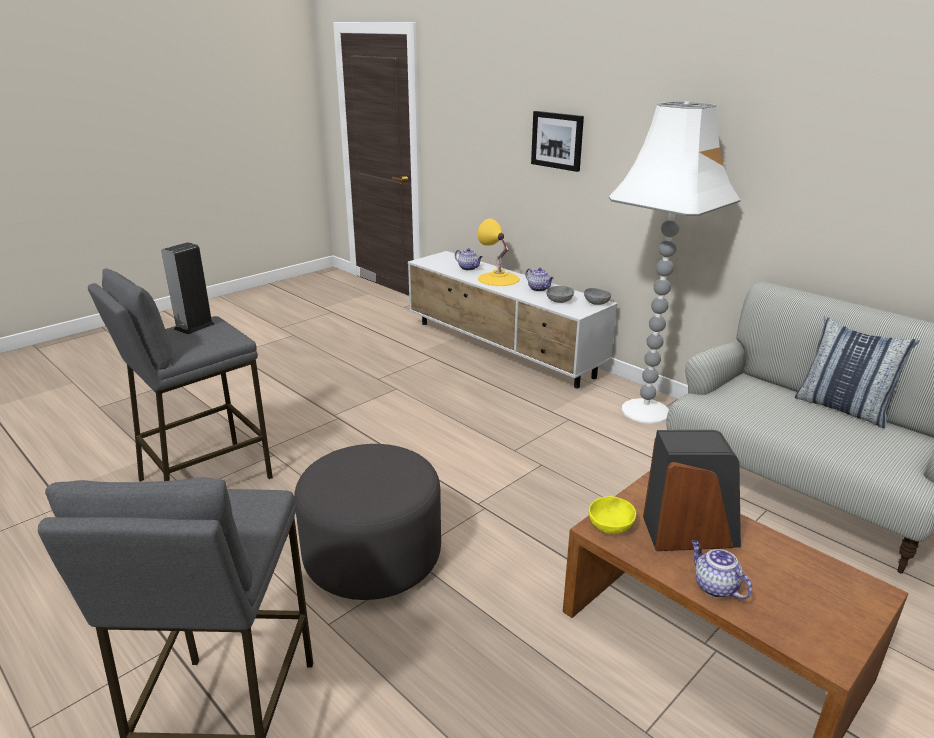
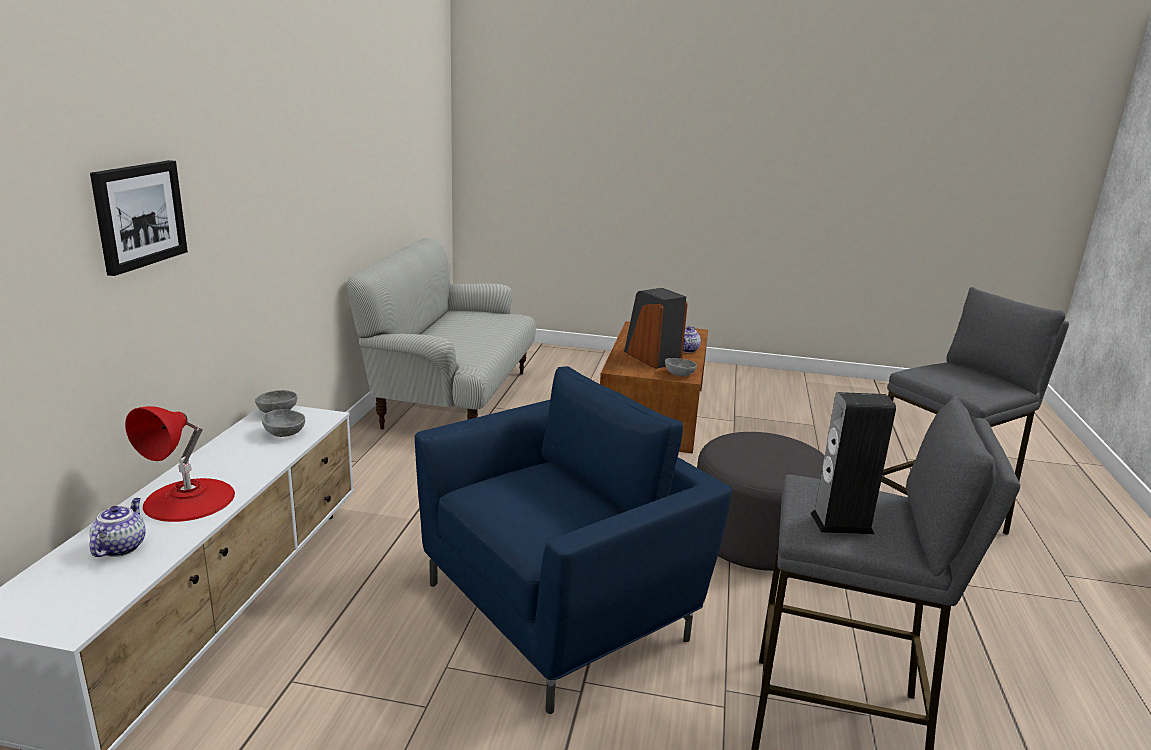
camera: 125 degrees left, 5 degrees down
(398, 430) = (560, 610): none -> blue armchair
(498, 279) = (189, 499): yellow table lamp -> red table lamp
(539, 289) = (232, 456): teapot -> none
(611, 527) = (679, 374): yellow bowl -> grey bowl
(646, 411) = (365, 467): white floor lamp -> none
(842, 408) = (431, 328): pillow -> none

